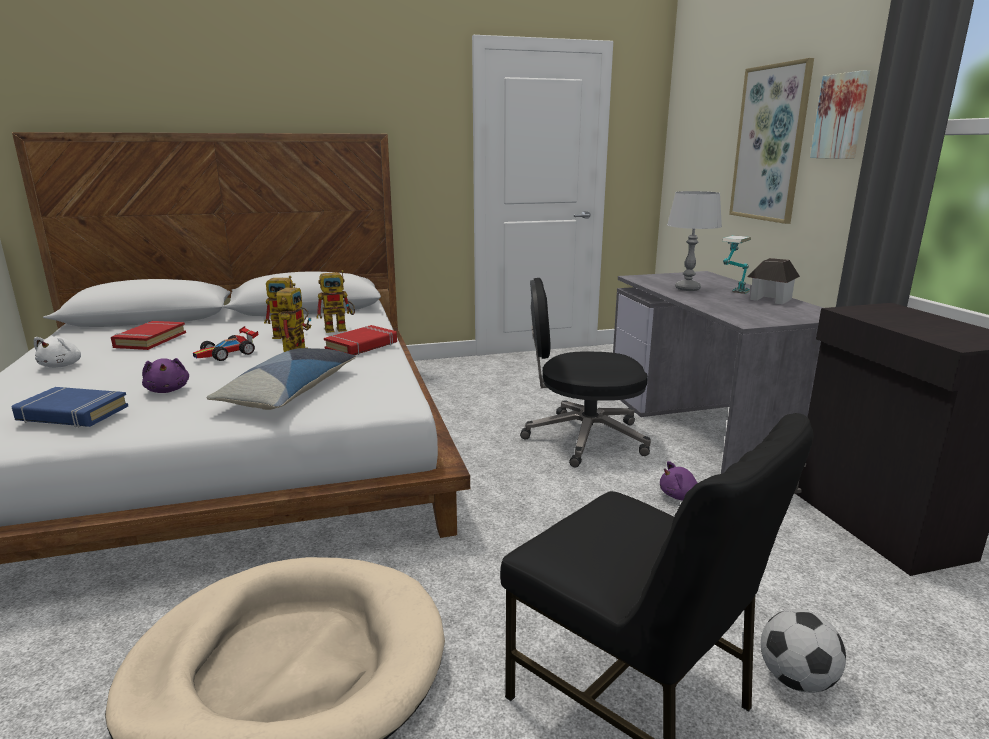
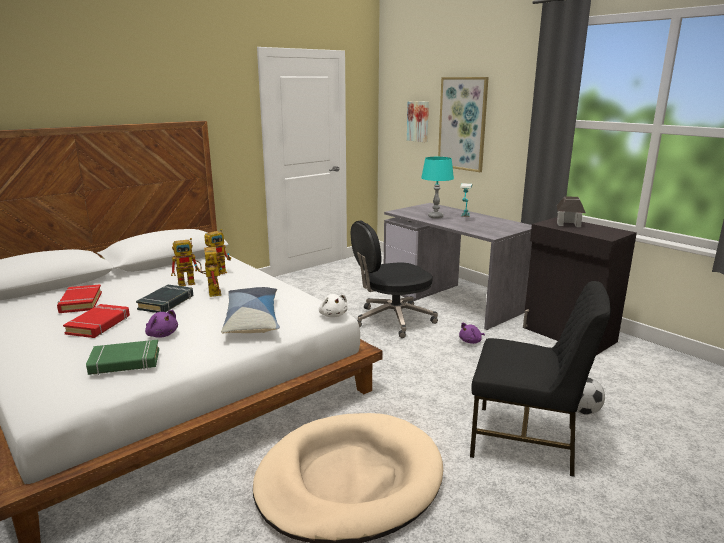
camera: 25 degrees left, 0 degrees up
(62, 365) = (38, 333): white plush toy -> white plush toy (333, 315)
(72, 414) = (125, 362): blue book -> green book
(228, 354) = (166, 303): toy car -> black book
(362, 346) = (255, 282): red book -> red book (99, 325)
(687, 289) = (435, 217): grey table lamp -> turquoise table lamp
(770, 299) = (486, 219): toy house -> toy house (568, 224)
(841, 116) = (509, 112): picture -> picture (418, 121)

